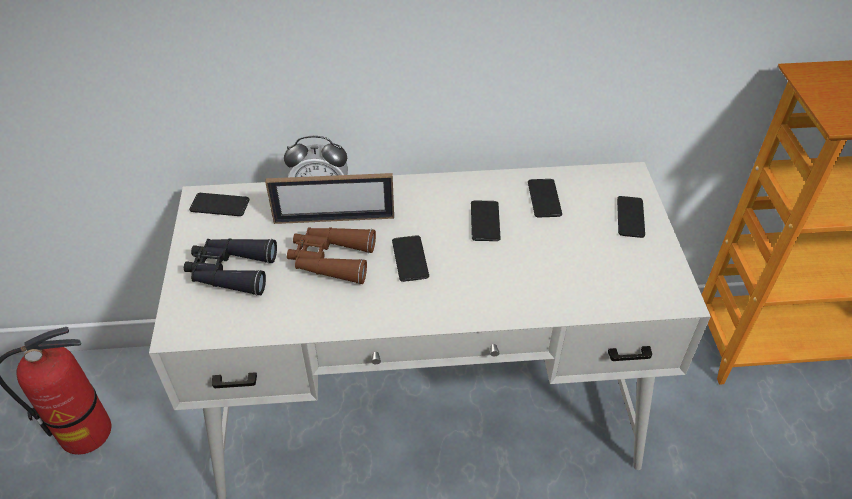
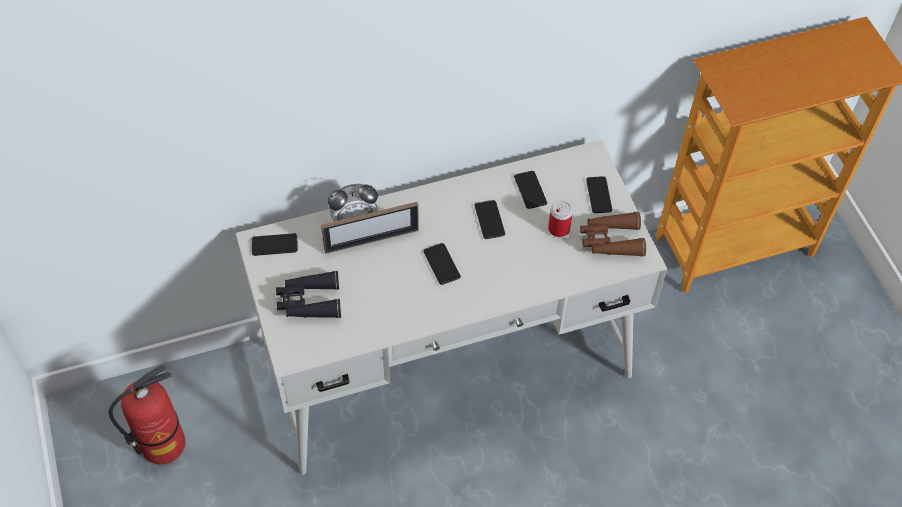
camera: 15 degrees left, 10 degrees up
(331, 260) = (382, 277): brown binoculars -> brown binoculars (610, 240)
(570, 245) = (558, 229): none -> can

